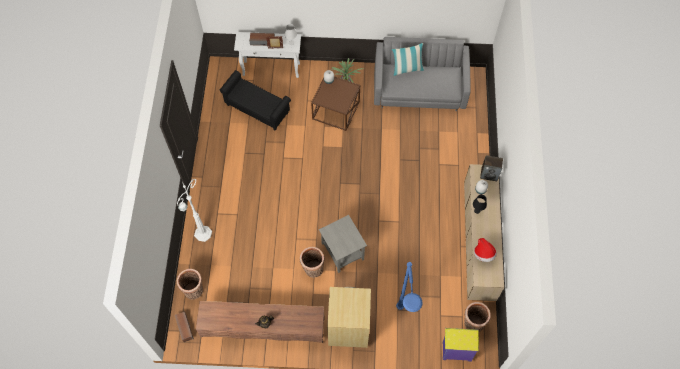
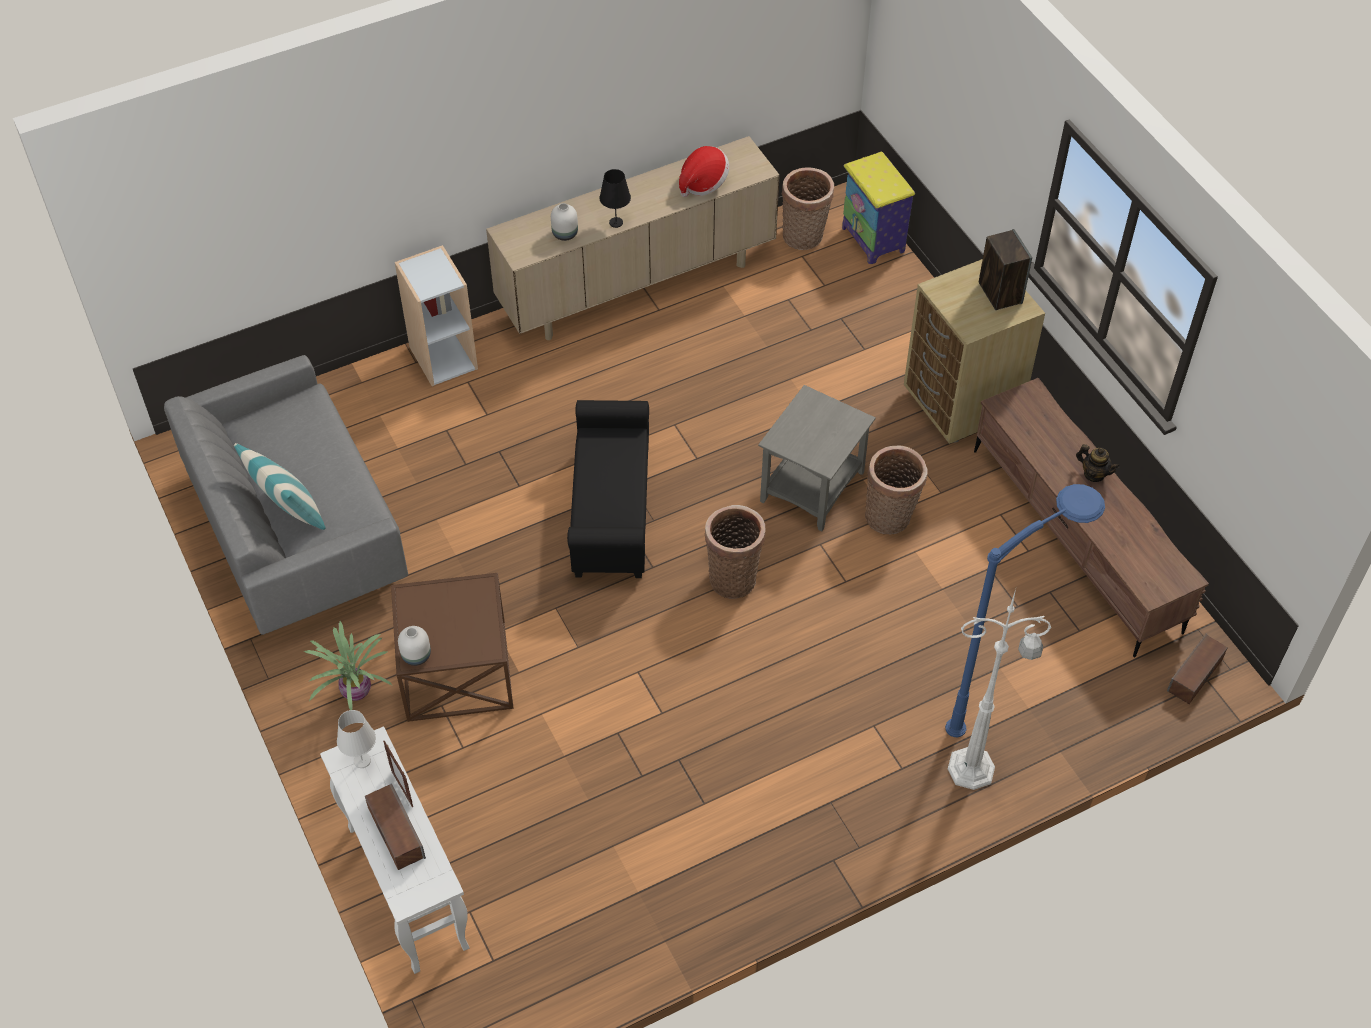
camera: 120 degrees left, 10 degrees down
(194, 291) = (1108, 704): basket -> basket (733, 577)
(257, 109) = (555, 849): black ottoman -> black ottoman (611, 513)
(401, 331) = (899, 327): blue floor lamp -> blue floor lamp (1008, 699)
(475, 162) = (443, 357): none -> bookcase
(489, 174) = (518, 233): speaker -> speaker (999, 293)

